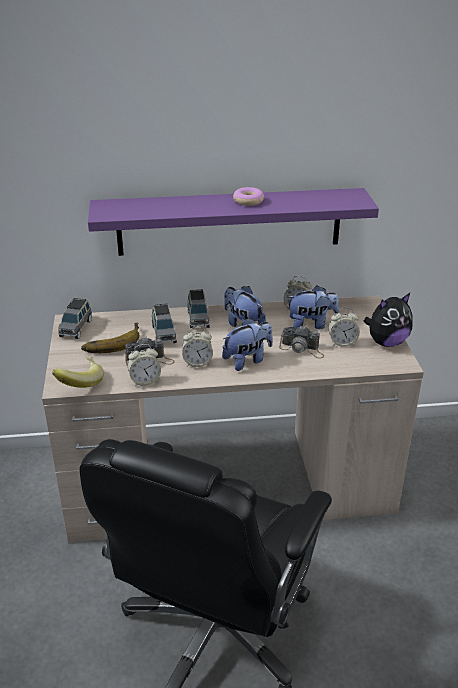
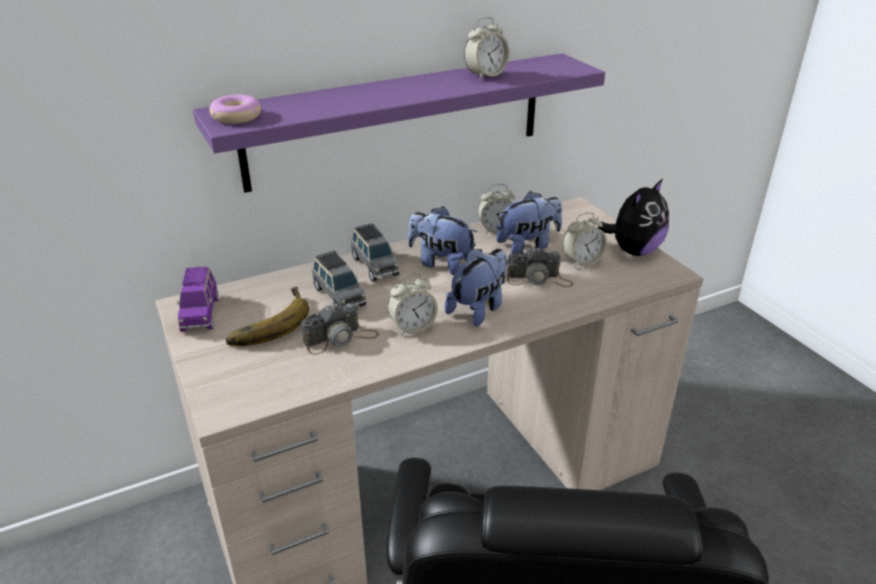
camera: 20 degrees left, 0 degrees up
(76, 328) = (200, 314): grey toy car -> purple toy car
(79, 382) = (250, 396): banana -> none
(145, 381) = (352, 371): alarm clock -> alarm clock (485, 75)
(248, 201) = (432, 83): donut -> donut (237, 117)

